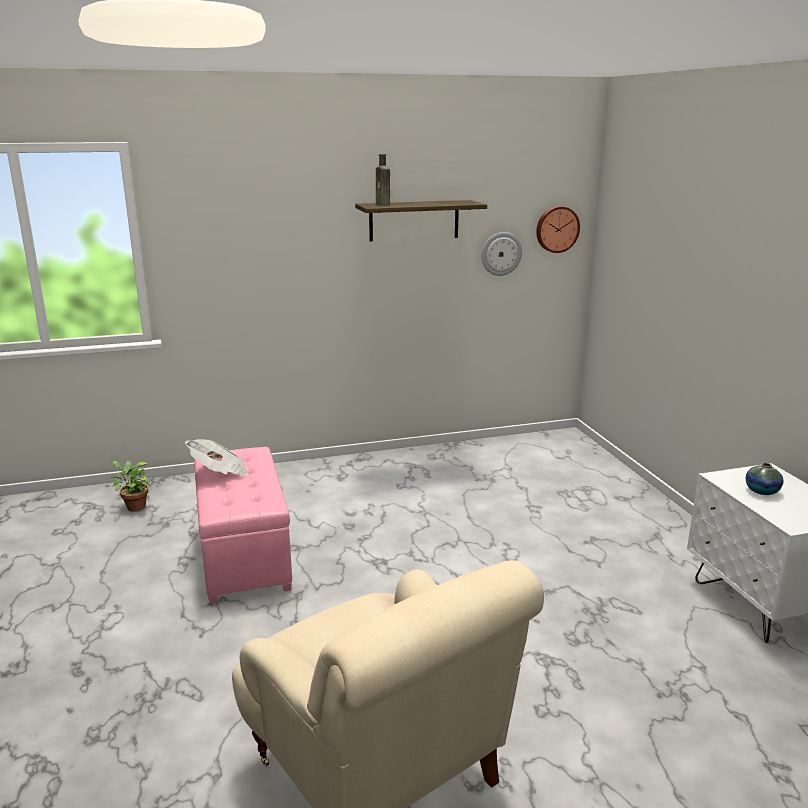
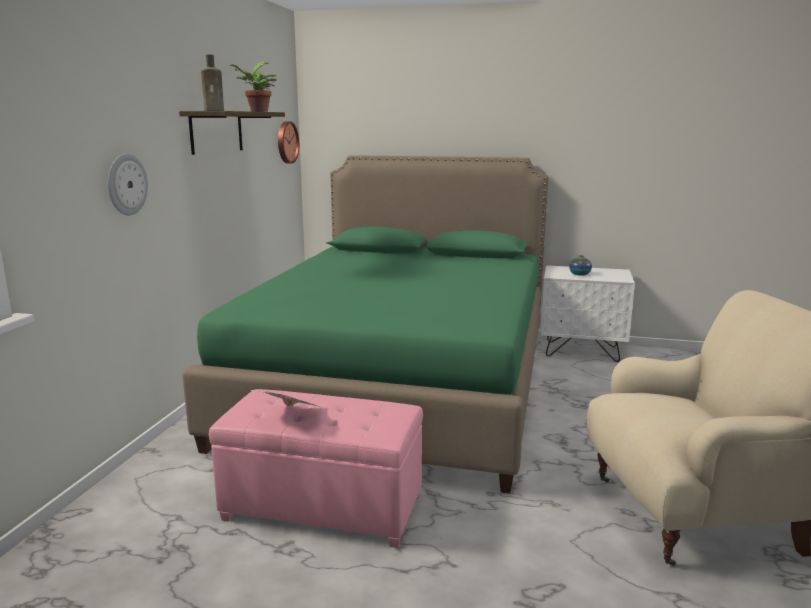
camera: 60 degrees left, 5 degrees down
(134, 507) = (91, 567): potted plant -> potted plant (257, 111)
(489, 518) = (400, 384): none -> green bed
(501, 253) = (264, 166): wall clock -> wall clock (126, 184)

